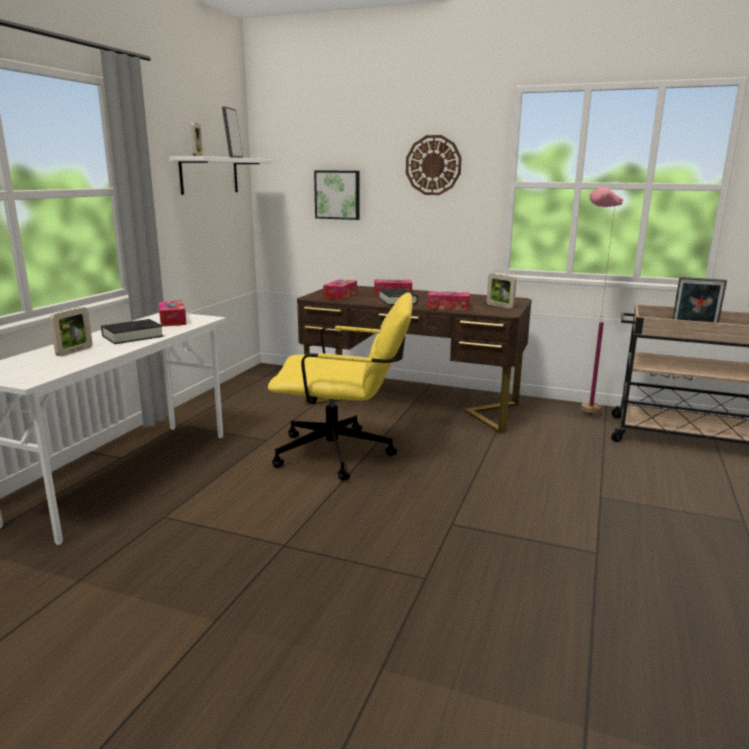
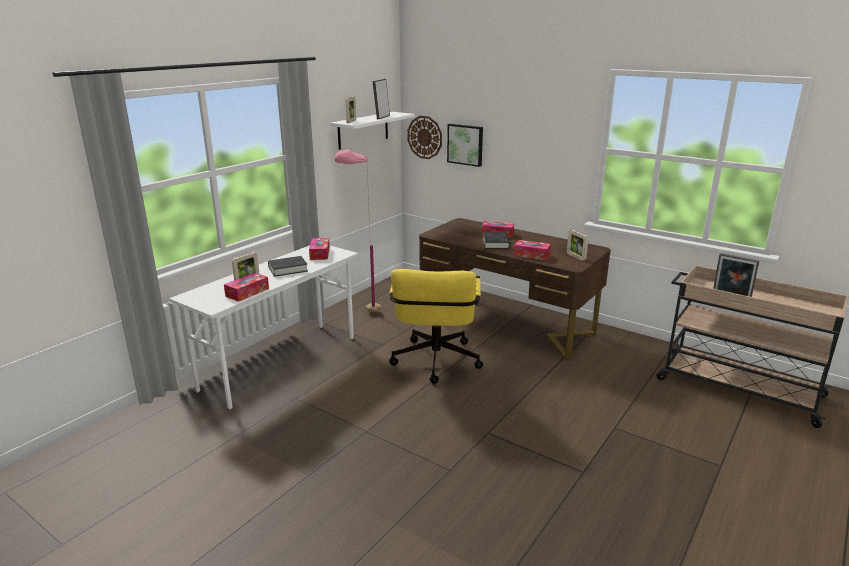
camera: 15 degrees right, 5 degrees up
(340, 295) = (454, 233): tissue box -> tissue box (247, 292)
(344, 454) = (435, 364): yellow office chair -> yellow office chair turned 75 degrees clockwise
(433, 165) = (541, 128): wall clock -> wall clock (425, 137)
(583, 419) = (645, 354): pink floor lamp -> pink floor lamp (362, 315)

